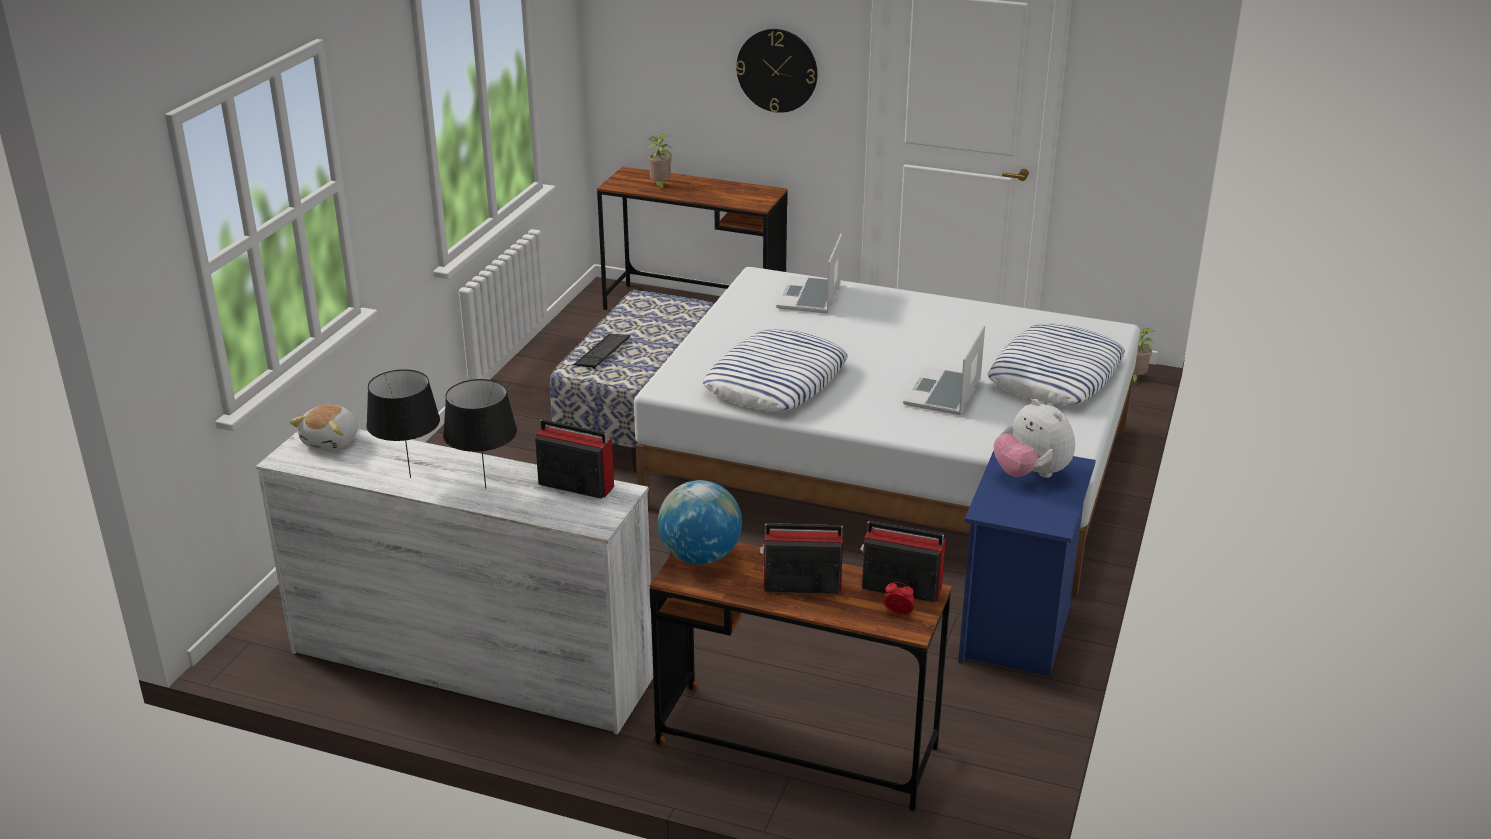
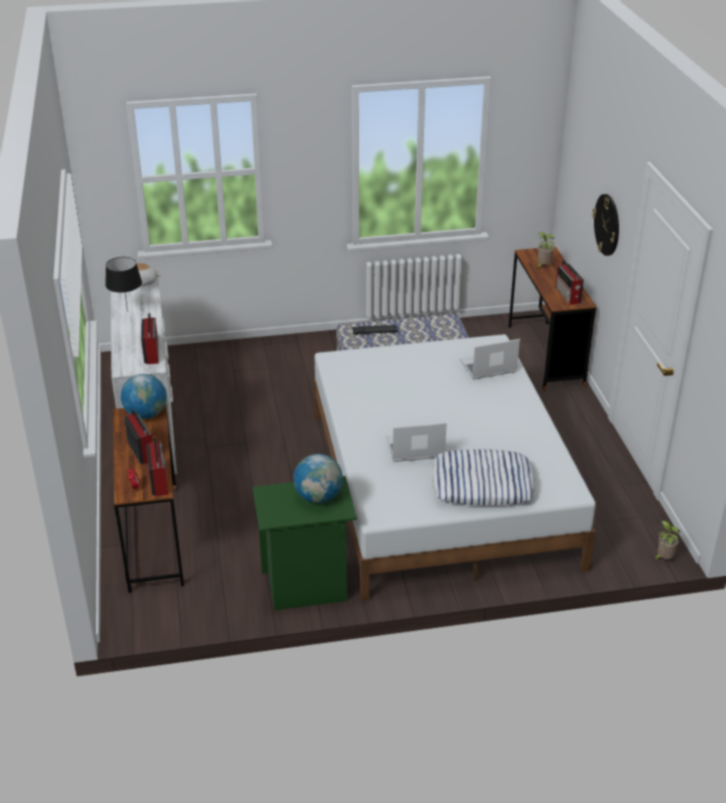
camera: 60 degrees right, 5 degrees up
(485, 487) = (132, 332): black table lamp -> none
(746, 194) = (568, 296): none -> radio
(776, 381) = (373, 388): pillow -> none
(1016, 633) = (306, 586): blue nightstand -> green nightstand
(1031, 474) = (318, 497): plush toy -> globe

